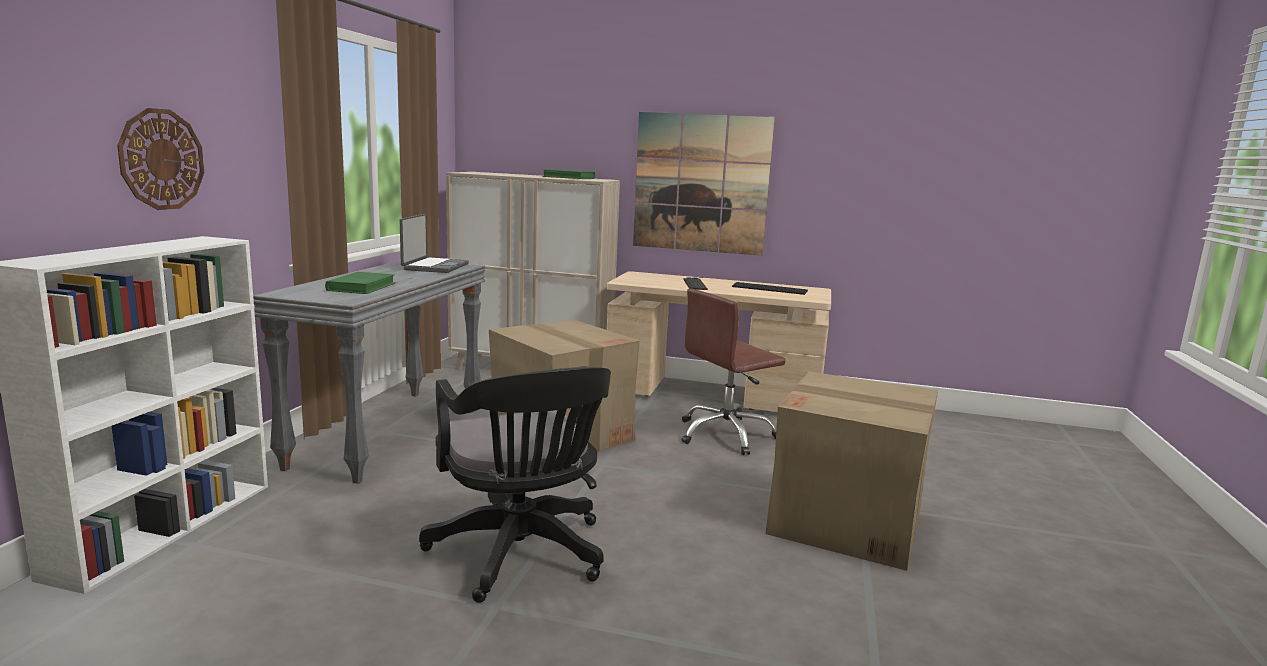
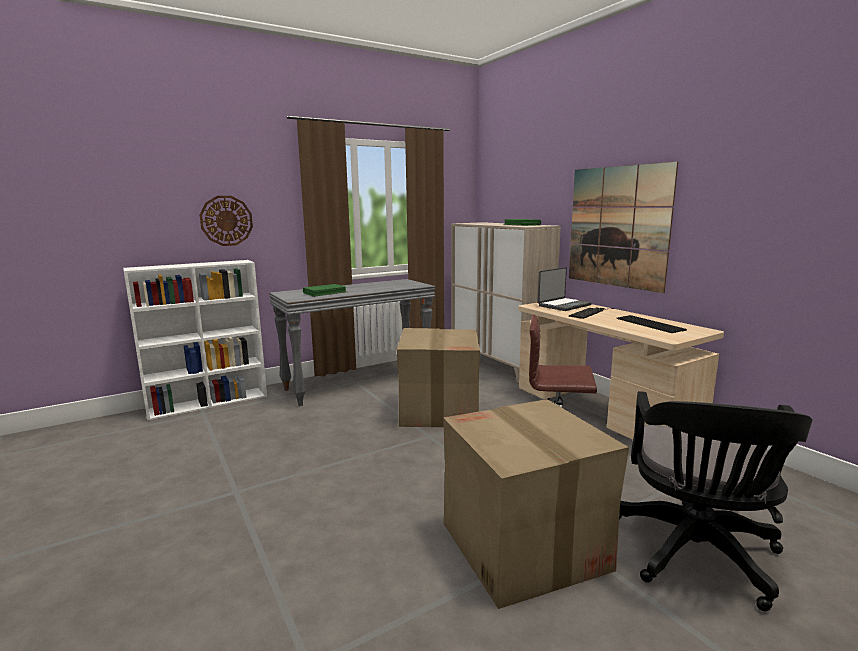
camera: 45 degrees right, 0 degrees up
(434, 267) = (402, 284): laptop -> laptop (563, 305)
(521, 556) = (291, 471): black office chair -> black office chair (696, 556)

